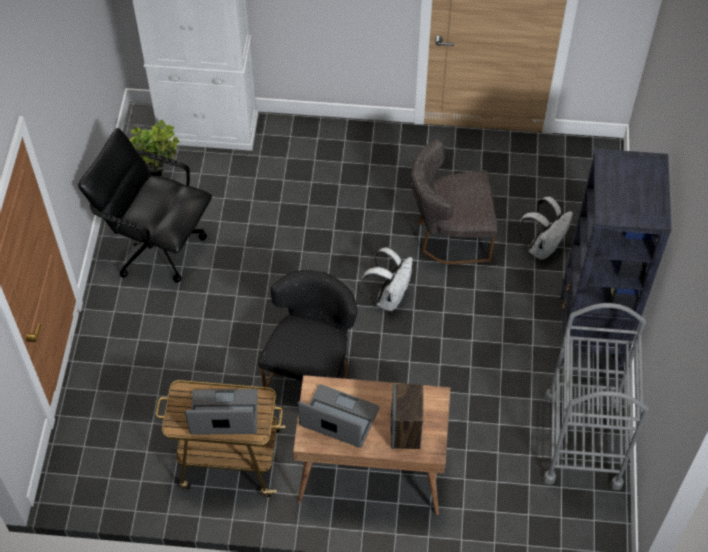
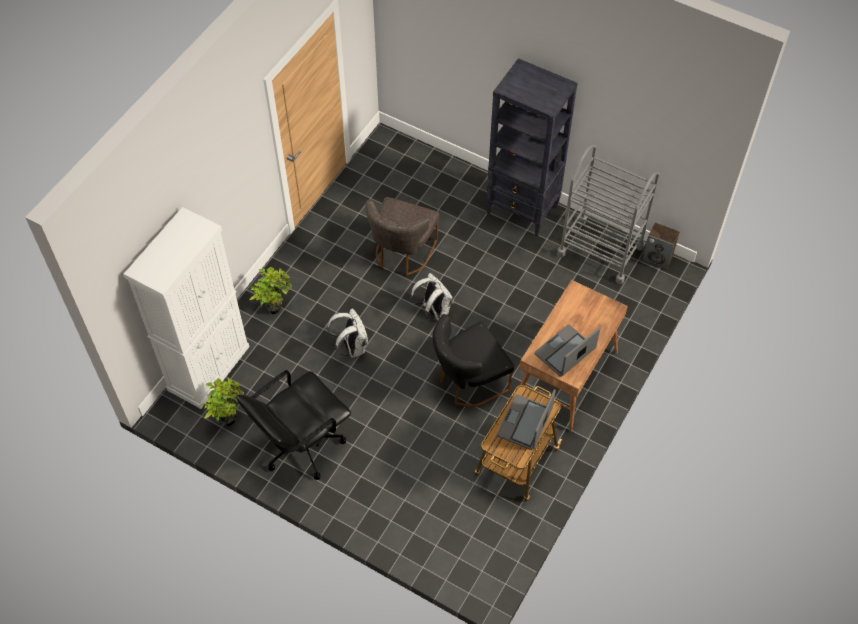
camera: 65 degrees left, 0 degrees up
(311, 369) = (468, 382): black chair -> black chair turned 75 degrees counterclockwise
(312, 150) = (274, 306): none -> potted plant
(406, 431) = (593, 317): speaker -> speaker (657, 258)
(543, 247) = (442, 205): white backpack -> white backpack (352, 347)

